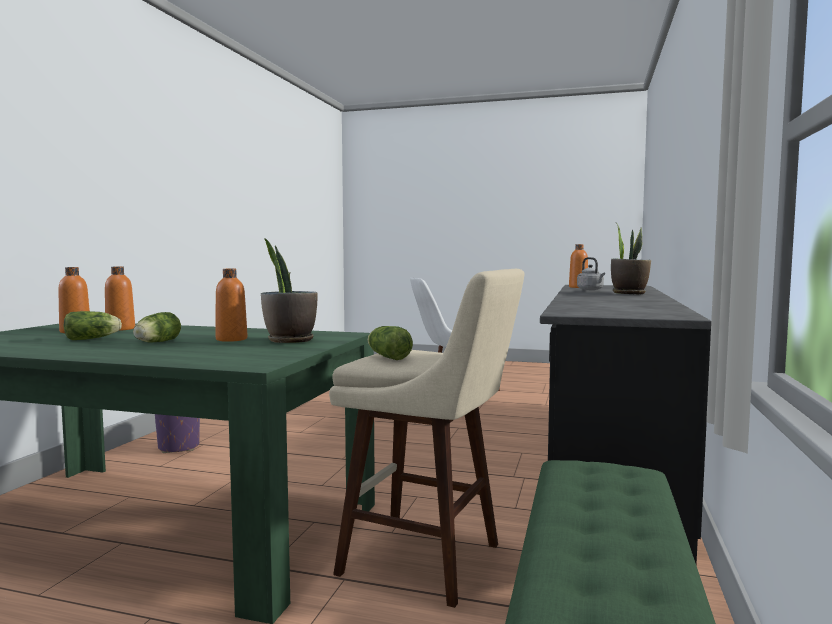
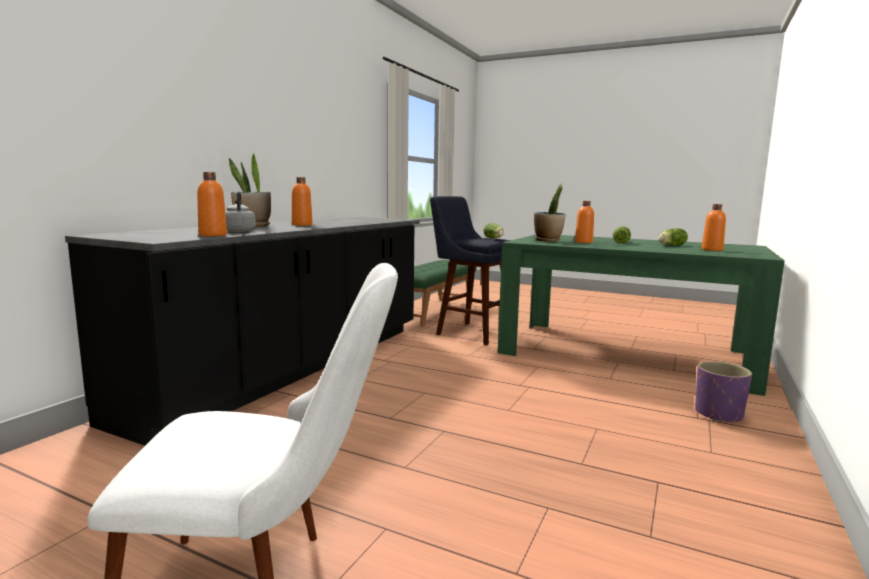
camera: 170 degrees left, 5 degrees up
(120, 329) = (690, 250): orange bottle -> orange bottle (302, 225)
(430, 561) = (471, 332): beige stool -> blue stool

